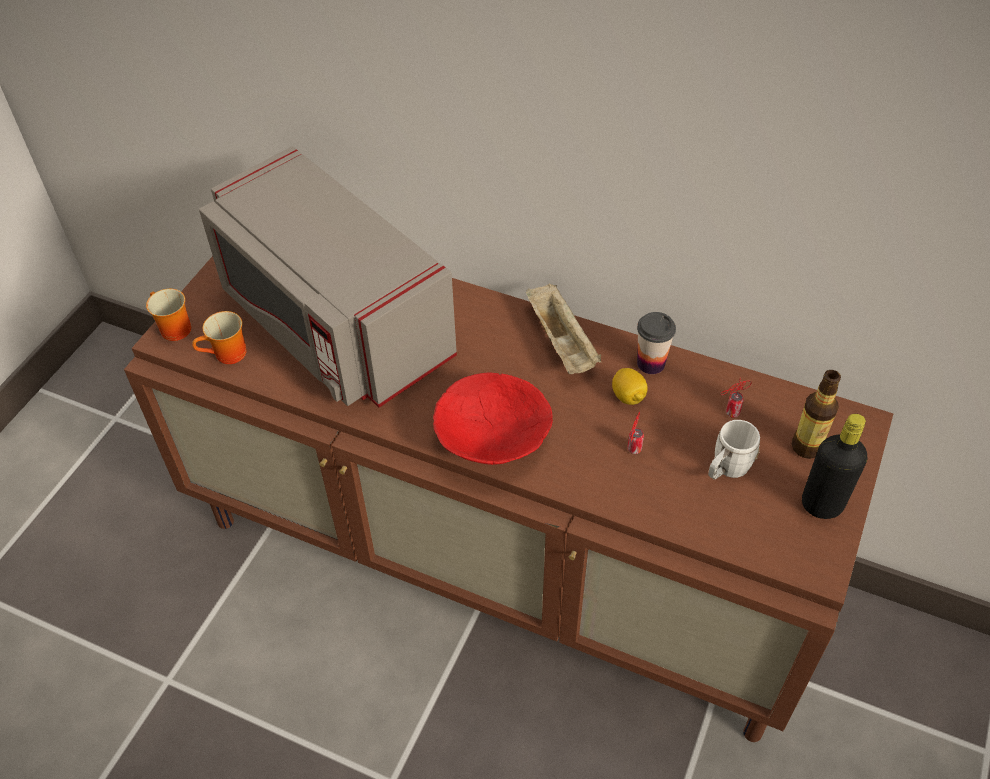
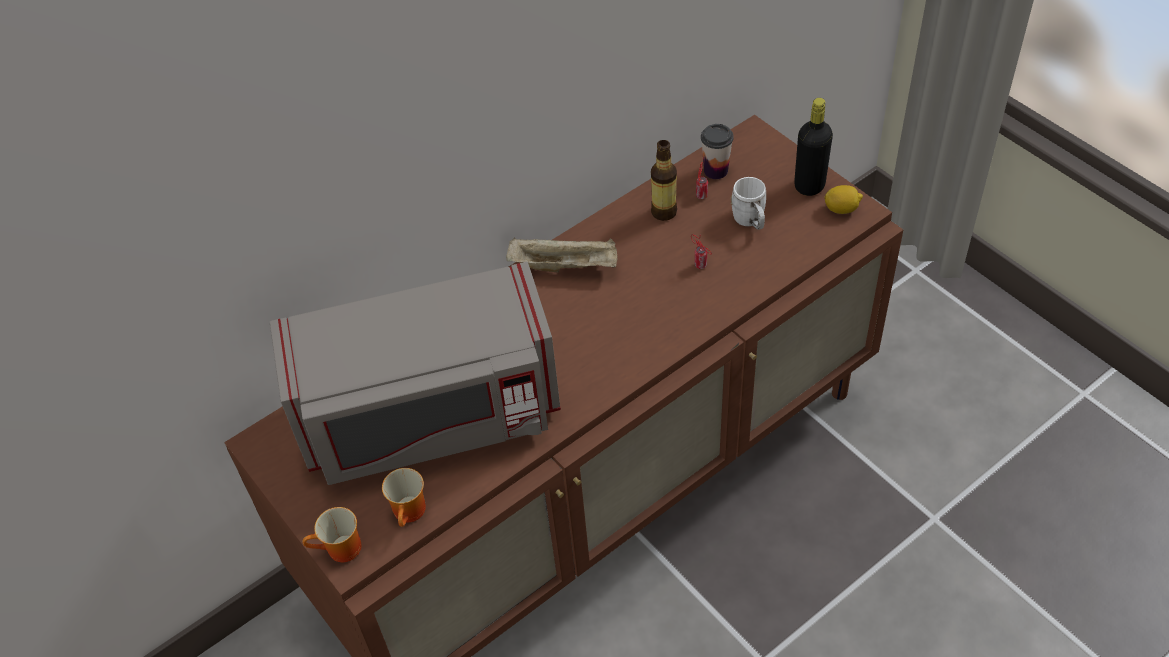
camera: 60 degrees left, 0 degrees up
(494, 440) = (638, 347): red bowl -> none
(628, 396) = (647, 248): lemon -> lemon (841, 209)
(651, 363) = (623, 221): cup -> cup (715, 171)
(807, 447) = (756, 170): bottle -> bottle (664, 212)

